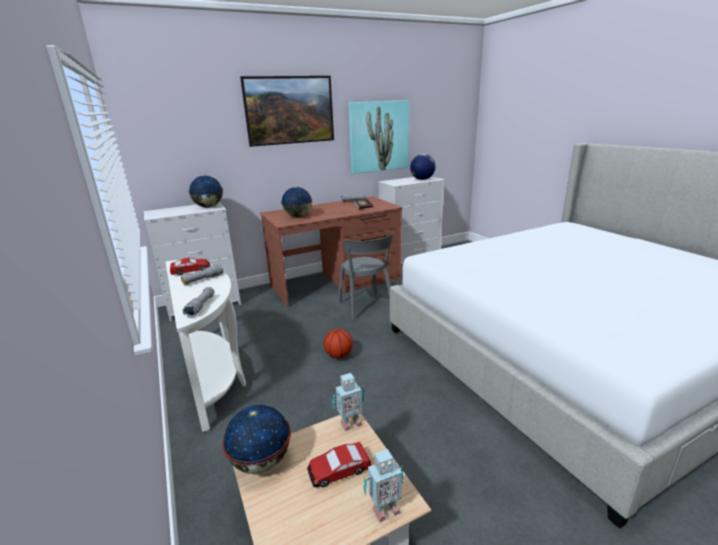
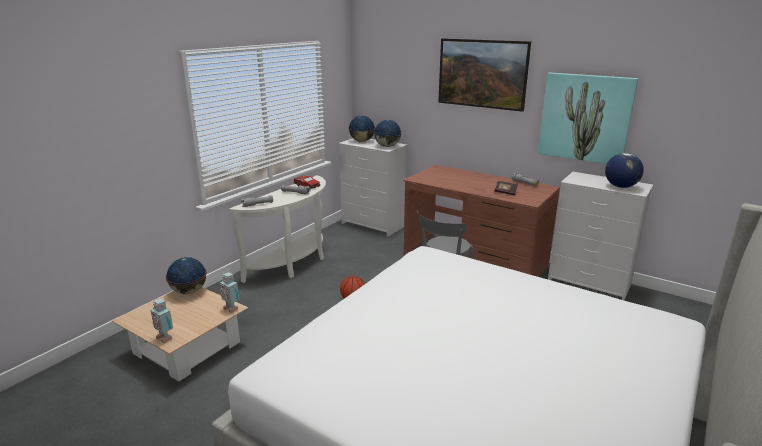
camera: 60 degrees right, 0 degrees up
(298, 216) = (440, 178): globe -> globe (362, 141)
(339, 470) = (190, 316): toy car -> none

